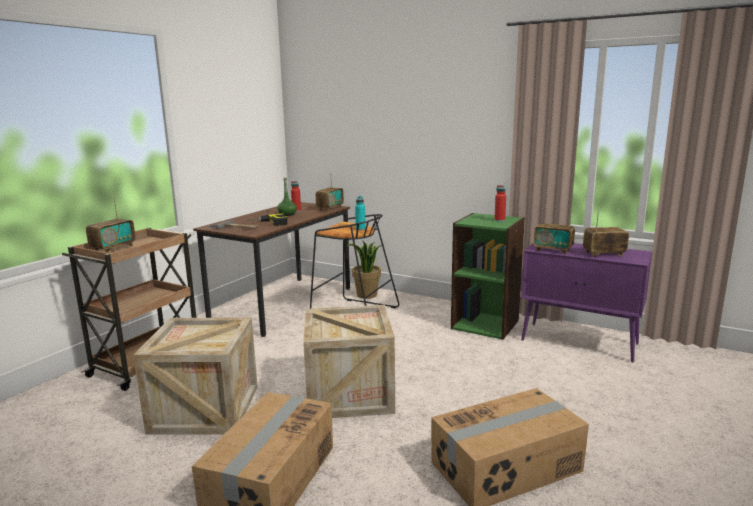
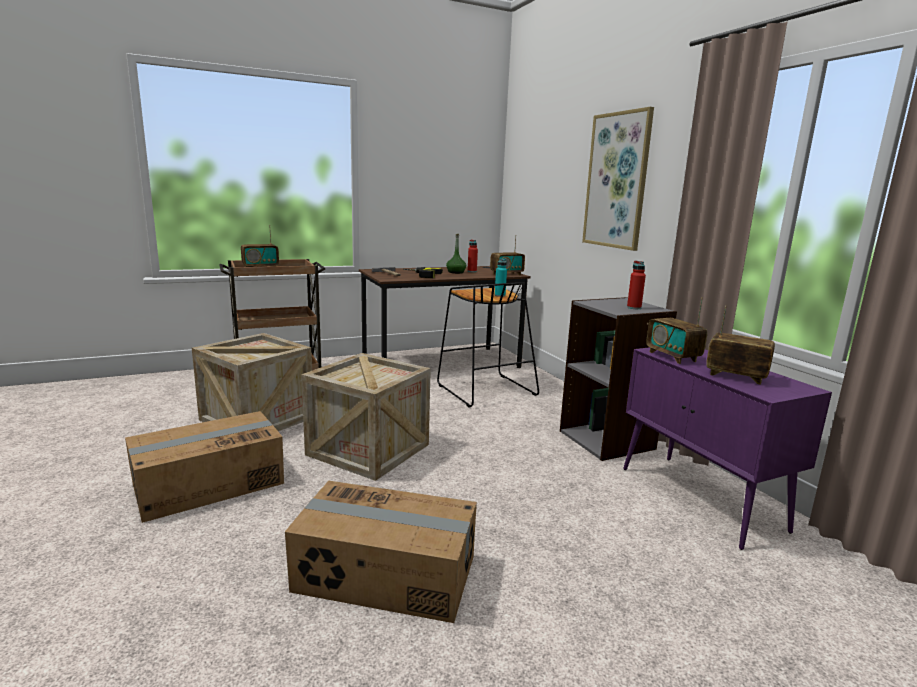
camera: 35 degrees right, 0 degrees up
(366, 295) = (527, 377): potted plant -> none
(435, 121) = (617, 181): none -> picture
(485, 324) = (607, 440): green bookcase -> grey bookcase

